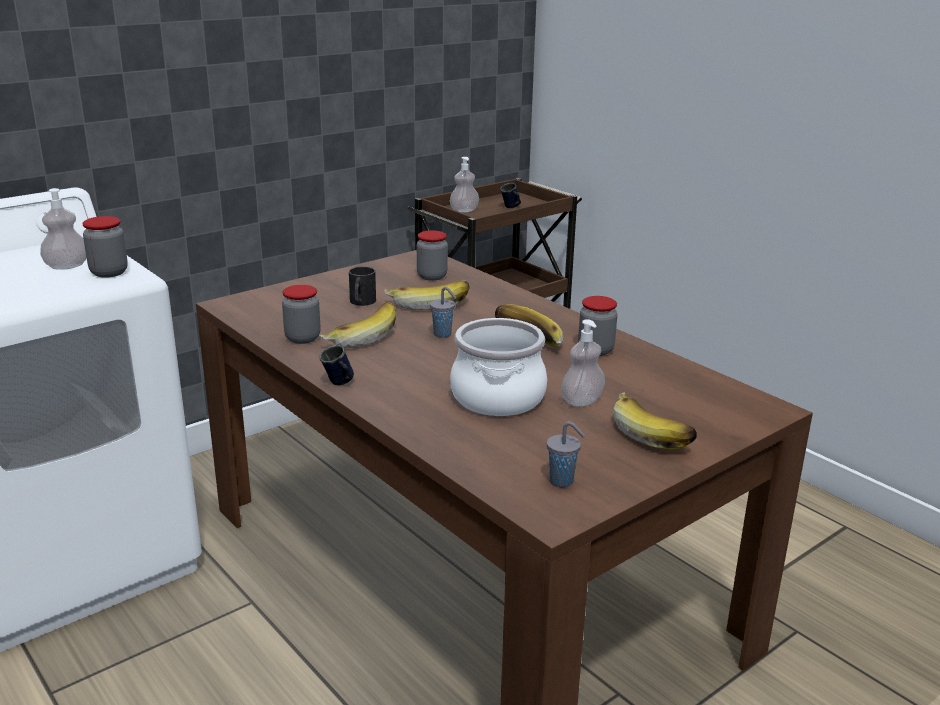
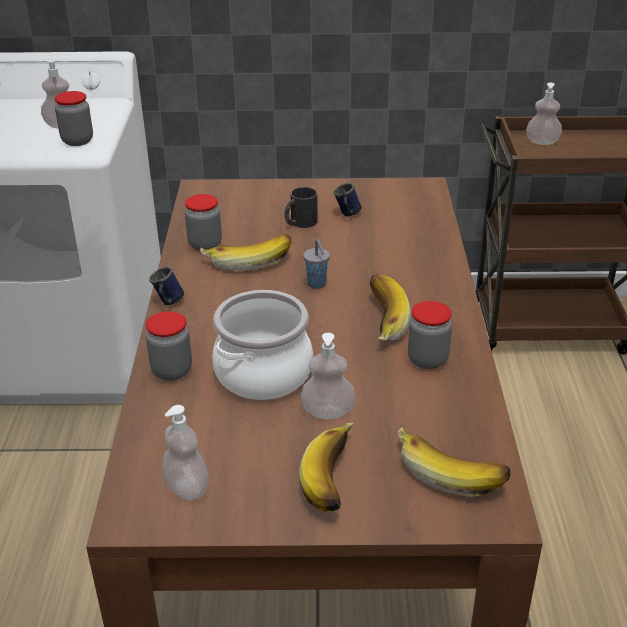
camera: 40 degrees right, 10 degrees up
(428, 303) = (353, 244): banana -> banana (451, 471)
(432, 276) = (400, 214): jar -> jar (172, 371)
(511, 208) = (599, 151): blue mug -> blue mug (347, 215)
(563, 481) = (187, 488): grey cup -> soap dispenser

